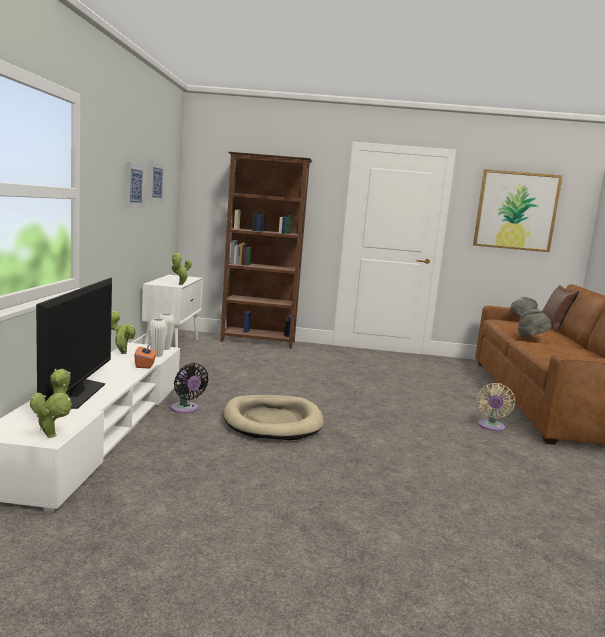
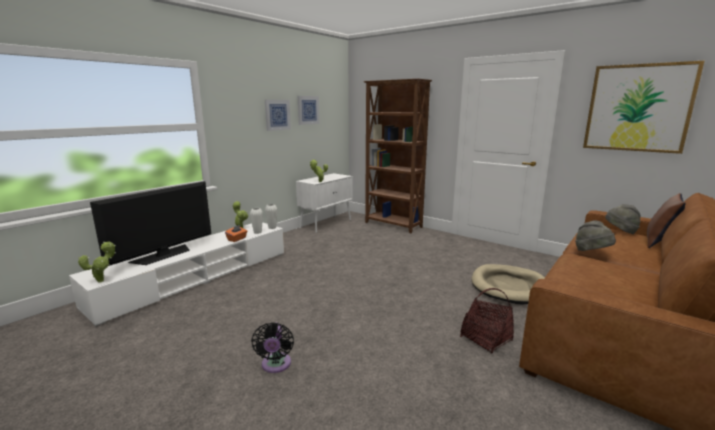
camera: 35 degrees right, 5 degrees up
(185, 409) = (262, 272): black fan -> black fan (276, 365)
(272, 421) = (301, 292): beige dog bed -> beige dog bed (509, 287)
(491, 427) = (486, 339): beige fan -> basket

